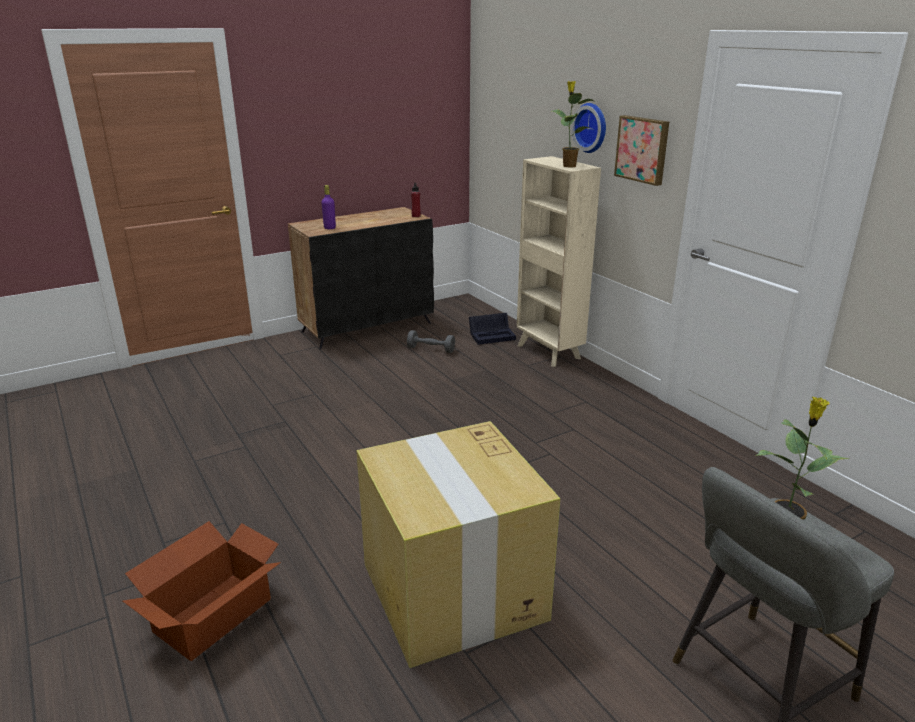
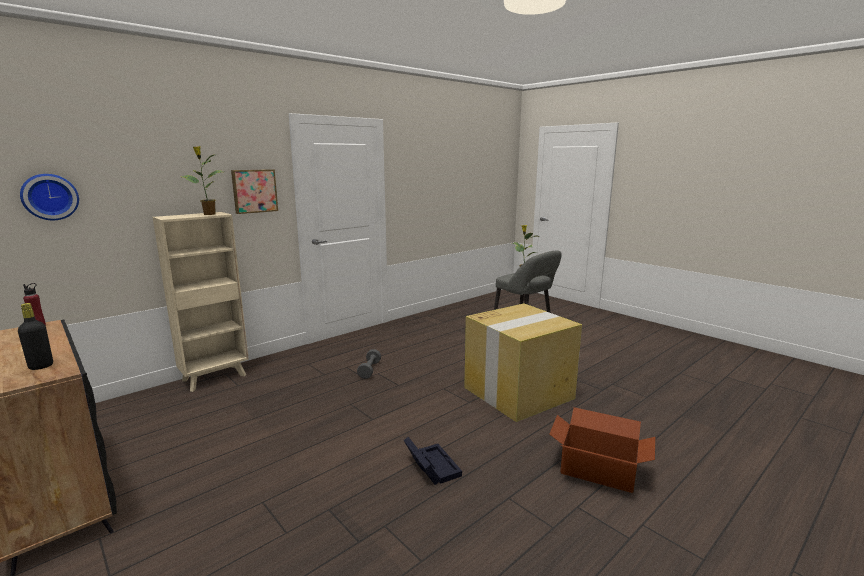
camera: 100 degrees left, 10 degrees down
(329, 228) = (41, 366): purple bottle -> black bottle
(431, 349) = (173, 437): grey dumbbell -> grey dumbbell (369, 370)
(493, 336) = (158, 405): black storage box -> black storage box (430, 466)
(592, 127) = (196, 184): wall clock -> wall clock (50, 197)

